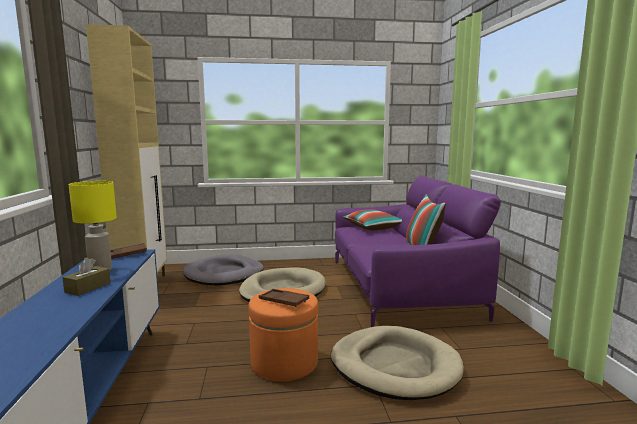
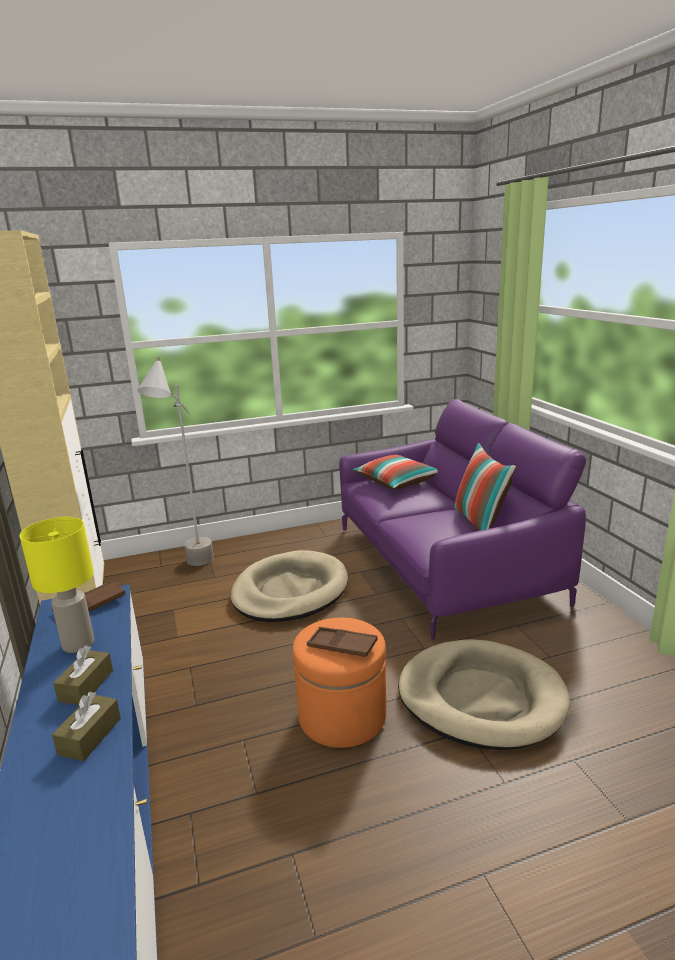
camera: 10 degrees left, 10 degrees up
(69, 309) = (90, 736): none -> brown tissue box
(224, 274) = (193, 570): grey dog bed -> grey floor lamp

